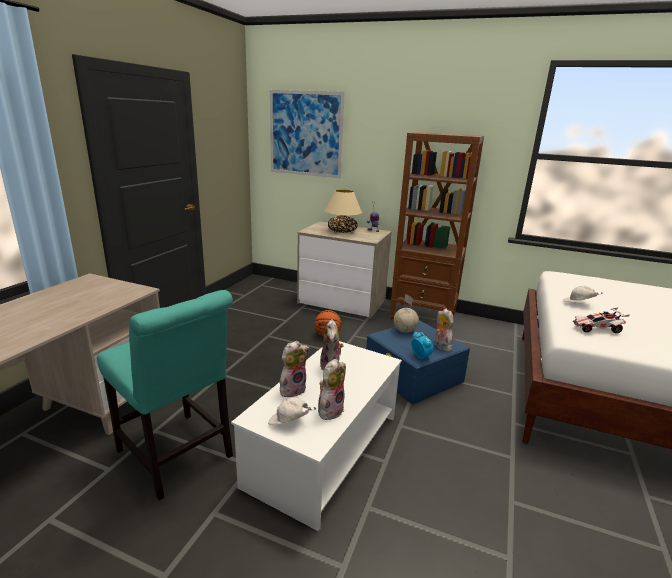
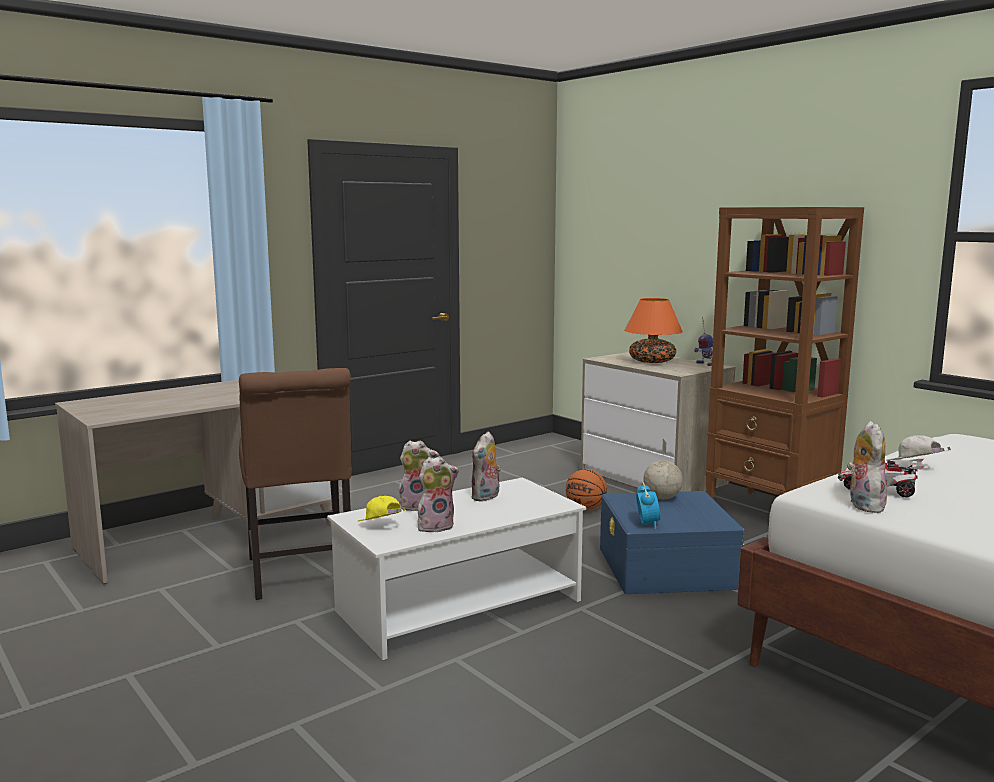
camera: 30 degrees right, 10 degrees down
(178, 457) = (300, 575): turquoise chair -> brown chair
(289, 422) = (381, 526): white cap -> yellow cap
(305, 134) = (622, 220): picture -> none
(342, 231) = (652, 361): beige table lamp -> orange table lamp
(441, 346) = (695, 519): plush toy -> plush toy (863, 505)

